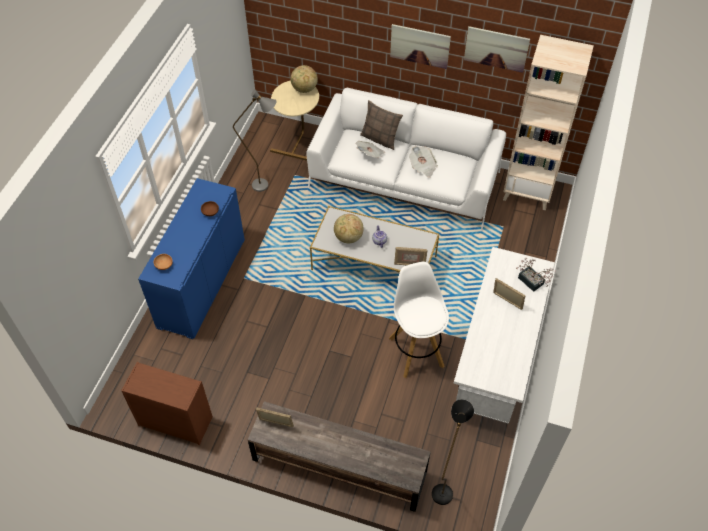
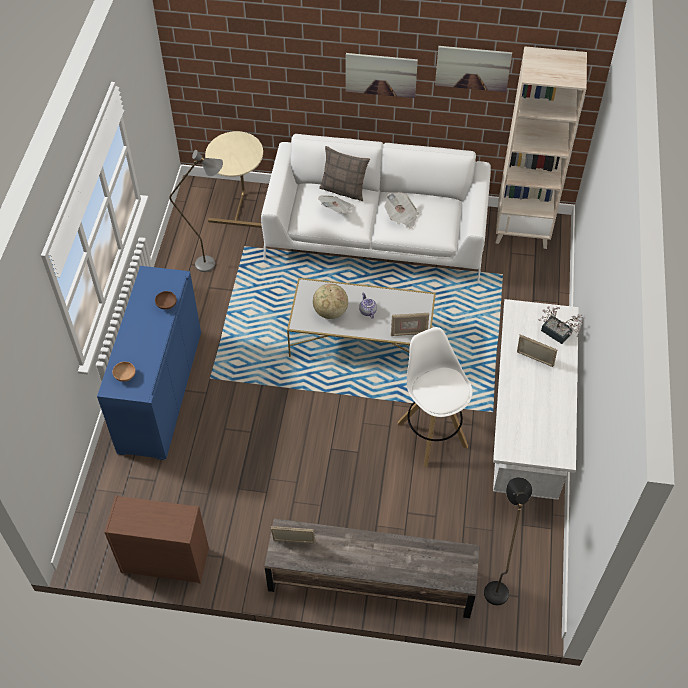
camera: 10 degrees left, 0 degrees up
(304, 89) = (243, 142): globe -> none

